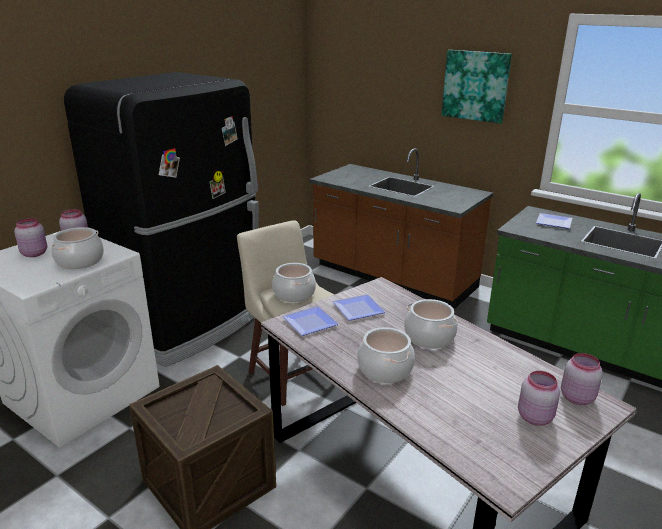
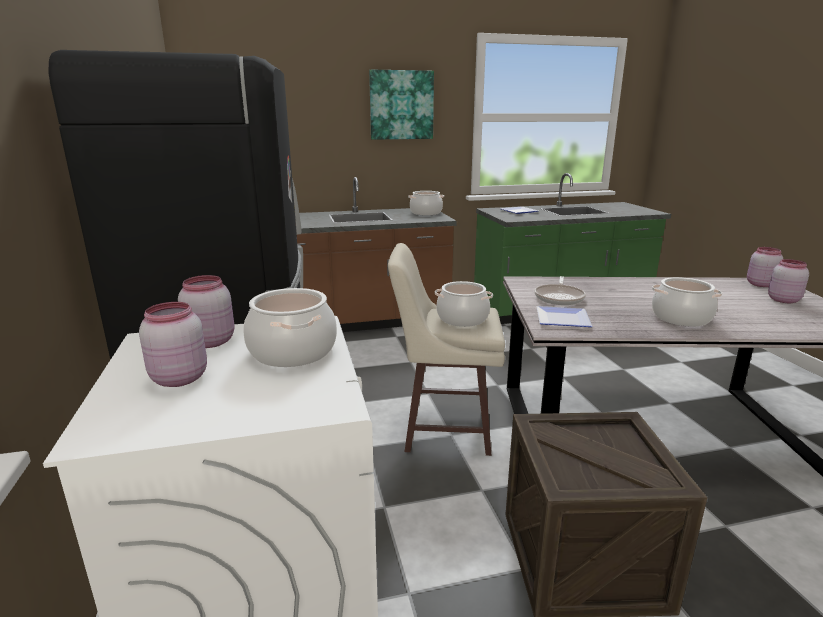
camera: 50 degrees left, 5 degrees down
(360, 310) = (559, 297): plate -> frying pan
(429, 337) = (636, 292): cooking pot -> cooking pot (425, 213)

